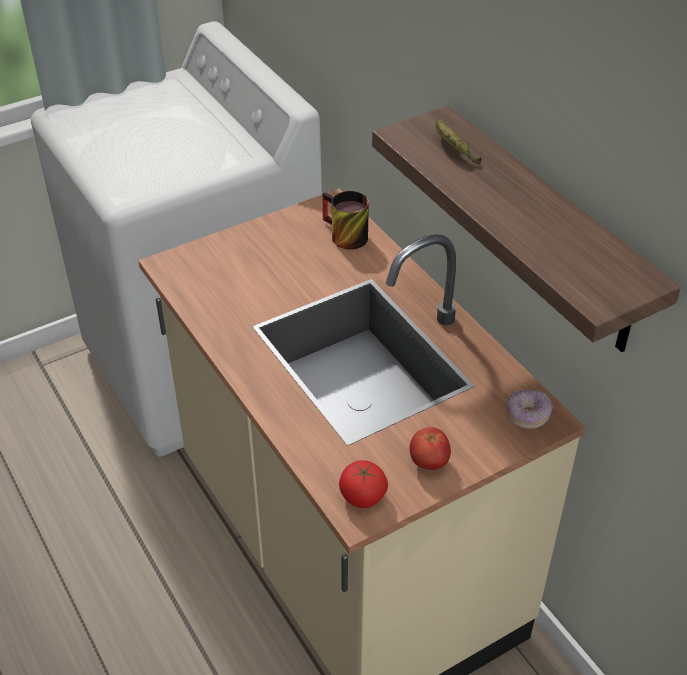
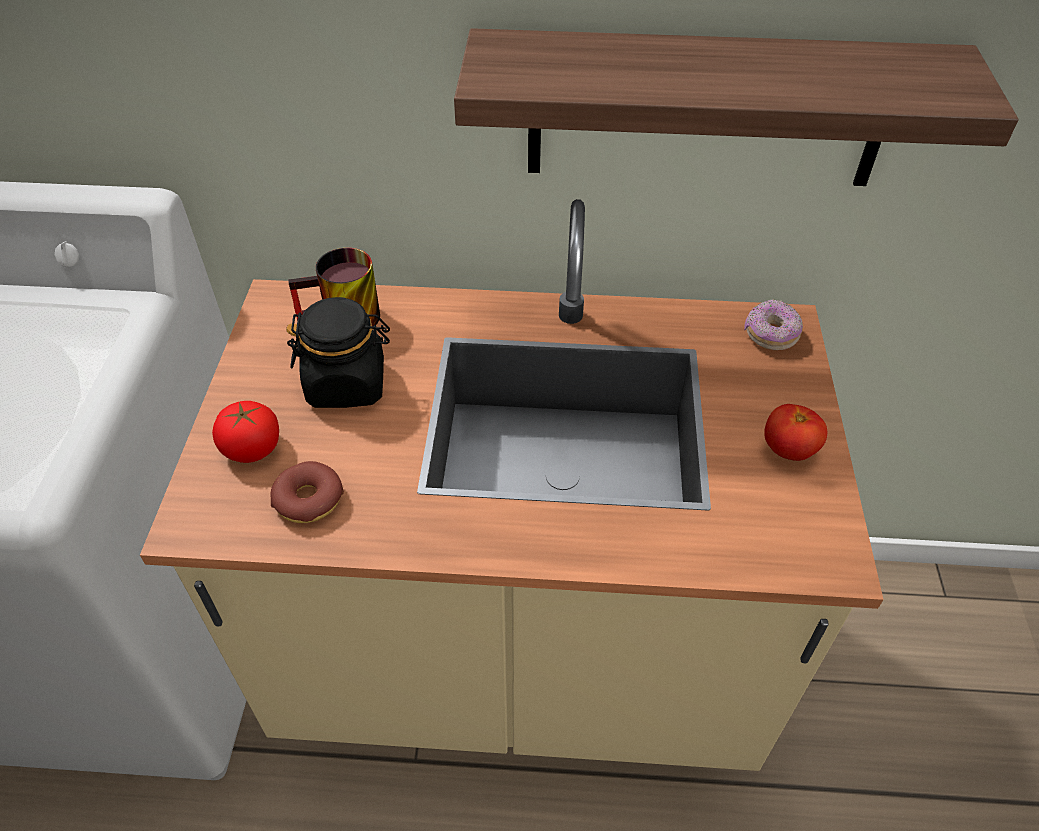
camera: 55 degrees left, 5 degrees up
(214, 292) = (309, 500): none -> donut
(300, 263) = (347, 383): none -> black jar
(362, 496) = (807, 541): tomato -> tomato (252, 448)
(453, 148) = (571, 61): banana -> none

